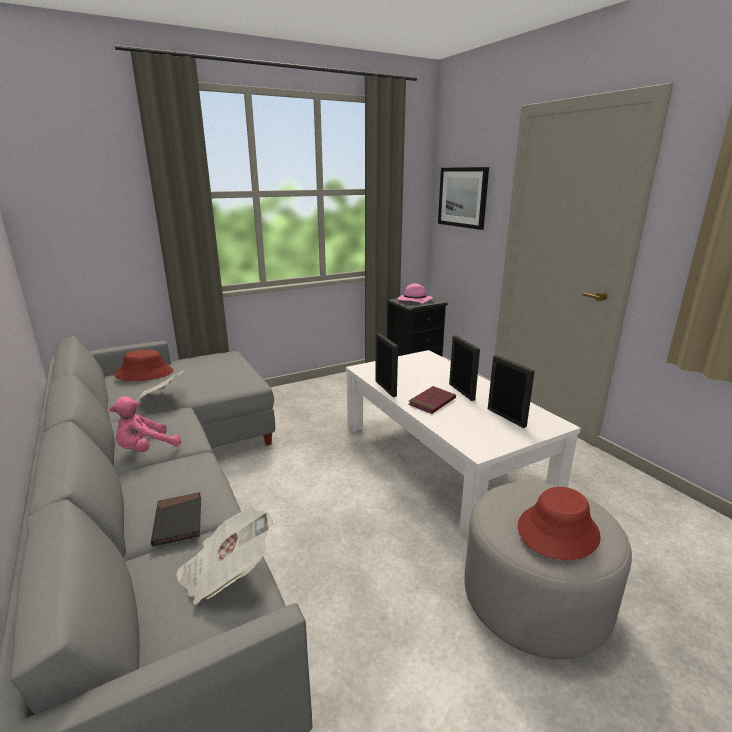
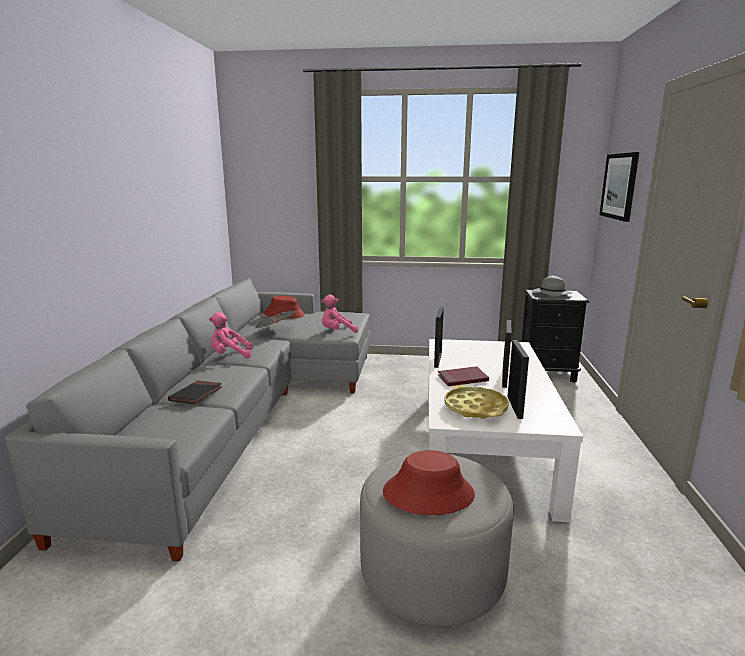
camera: 35 degrees right, 5 degrees down
(226, 572) = (184, 425): newspaper -> none
(237, 381) = (337, 332): none -> pink plush toy
(414, 301) = (551, 294): pink hat -> grey hat
(482, 428) = (475, 408): none -> yellow tray

